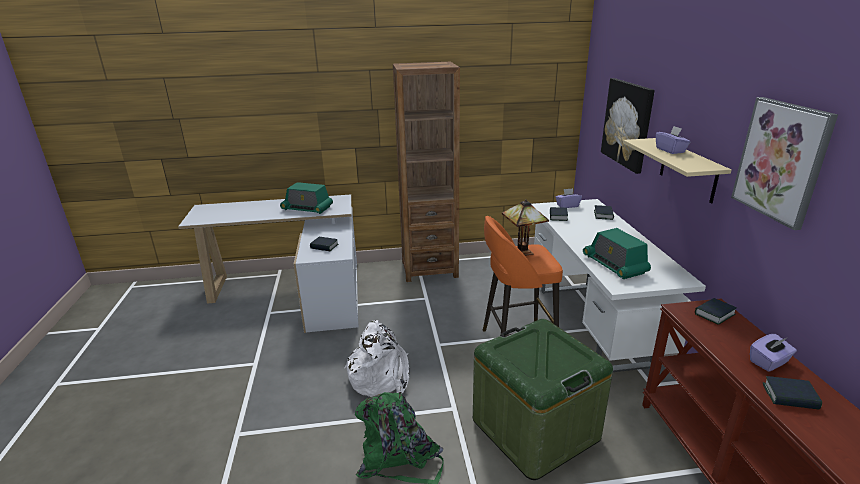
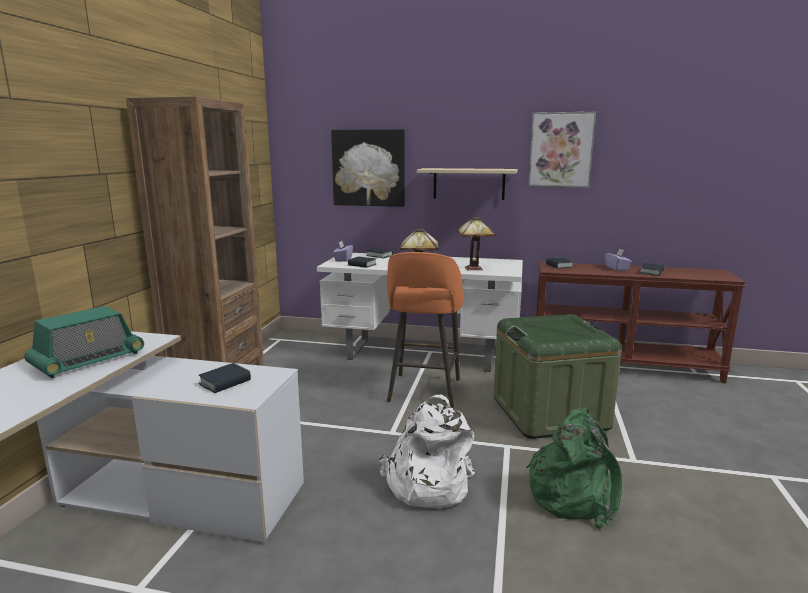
camera: 70 degrees left, 10 degrees down
(614, 265) = (475, 268): radio -> table lamp
(670, 150) = (462, 168): purple tissue box -> none

